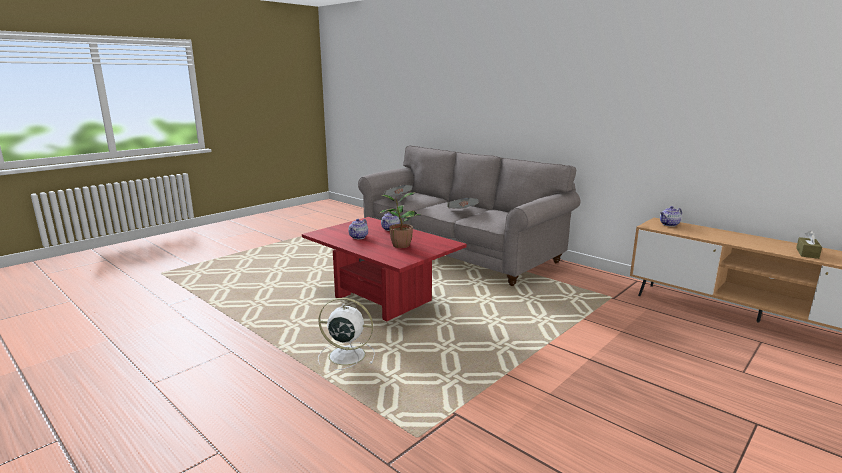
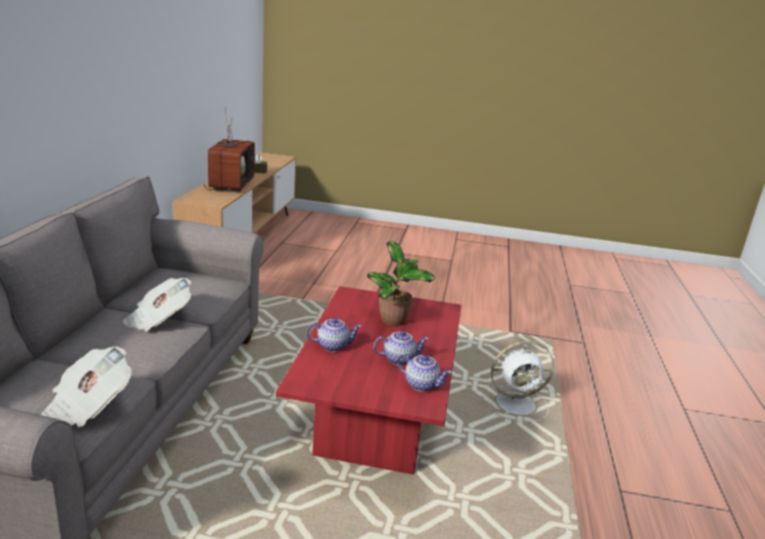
camera: 125 degrees left, 5 degrees up
(345, 355) = (517, 404): white fan -> white fan turned 75 degrees counterclockwise
(669, 224) = (202, 197): teapot -> teapot (422, 385)
(726, 237) = (230, 184): none -> television

